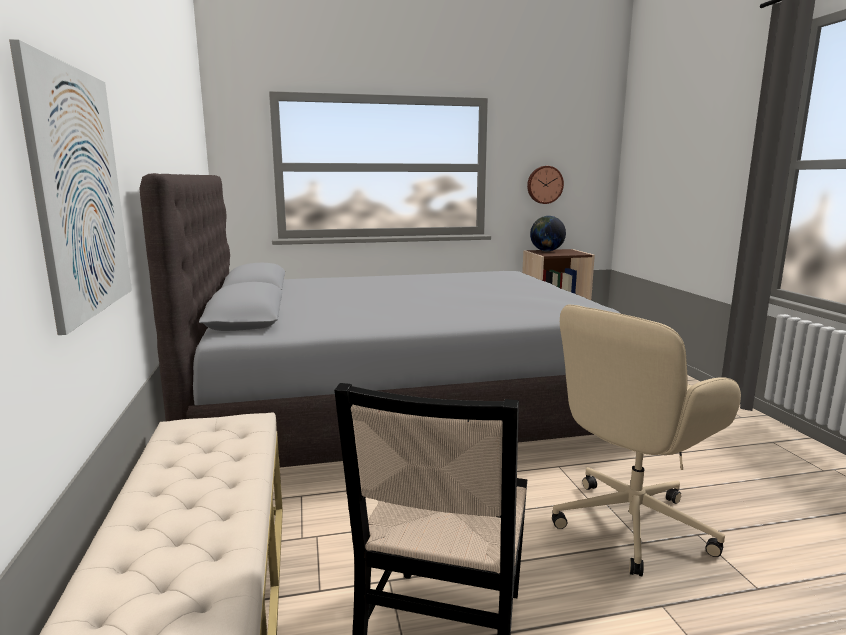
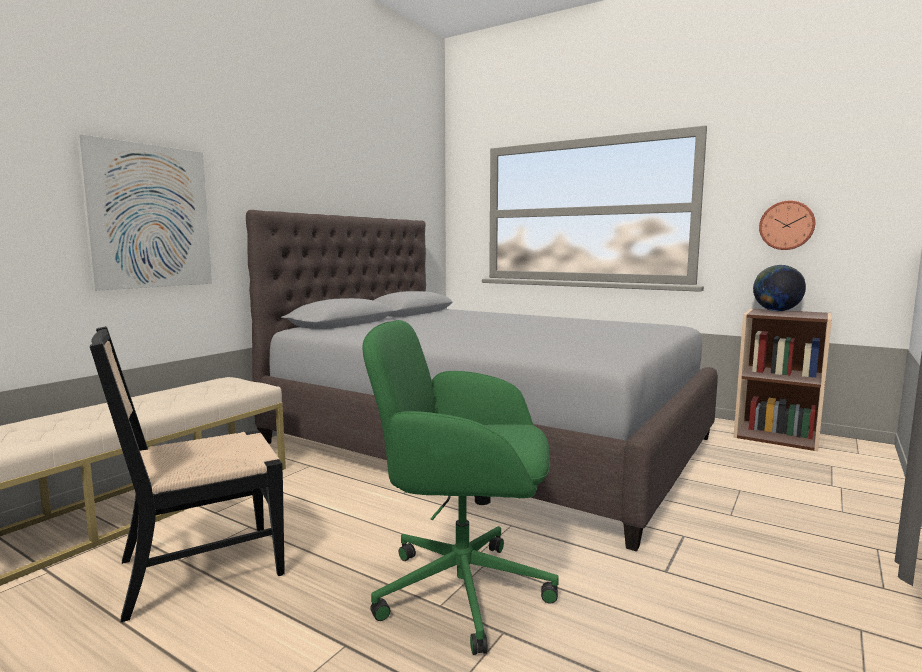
camera: 45 degrees right, 5 degrees down
(632, 525) = (462, 591): beige office chair -> green office chair

